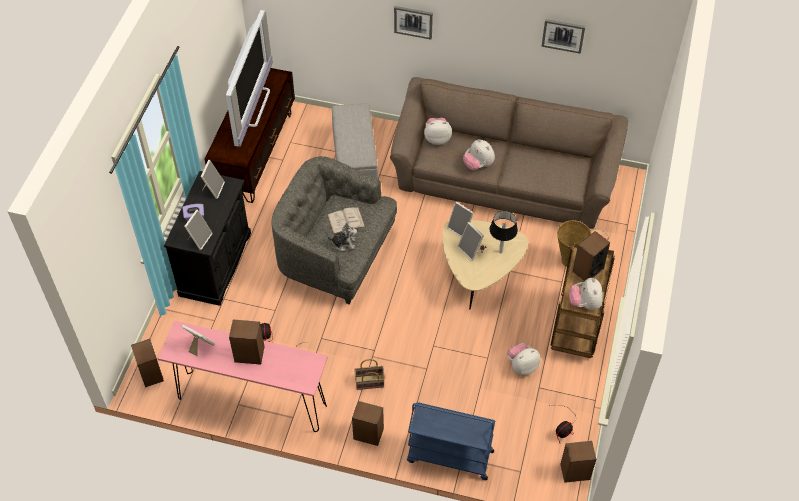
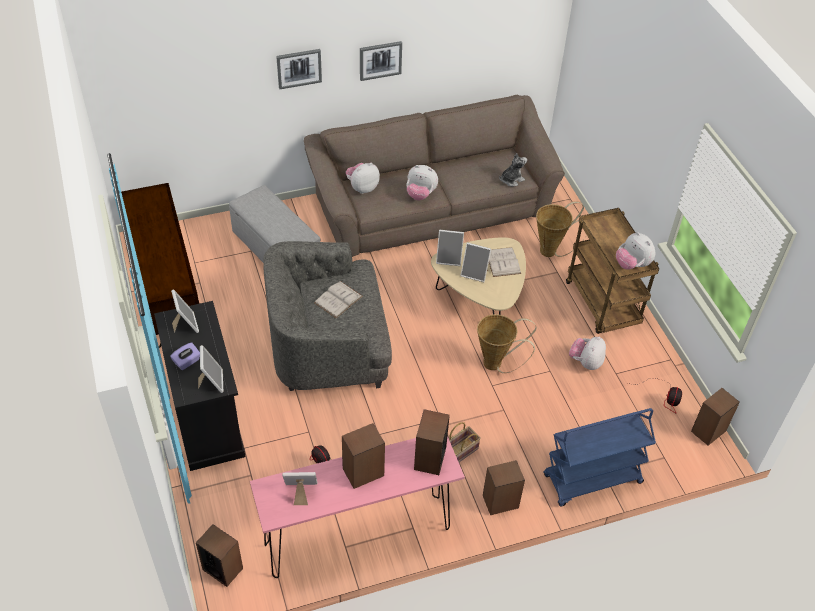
camera: 35 degrees left, 5 degrees down
(253, 106) = (152, 231): television -> none
(344, 243) = (353, 321): plush toy -> plush toy (511, 180)
(450, 331) = (497, 364): none -> basket
(500, 251) = (502, 262): table lamp -> white book
(563, 35) = (460, 25): picture -> picture (380, 60)
(587, 270) = (609, 234): speaker -> speaker (429, 458)

